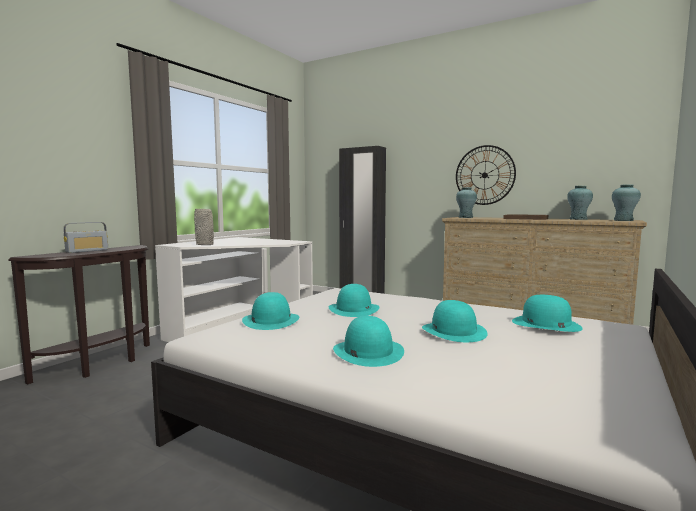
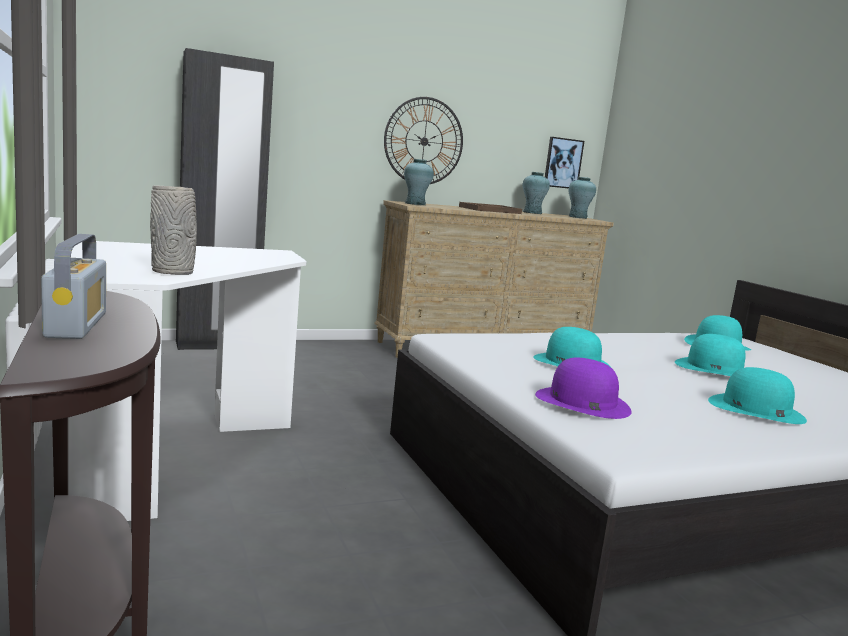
camera: 55 degrees left, 5 degrees up
(271, 320) = (582, 402): turquoise hat -> purple hat
(620, 175) = (562, 163): none -> picture

